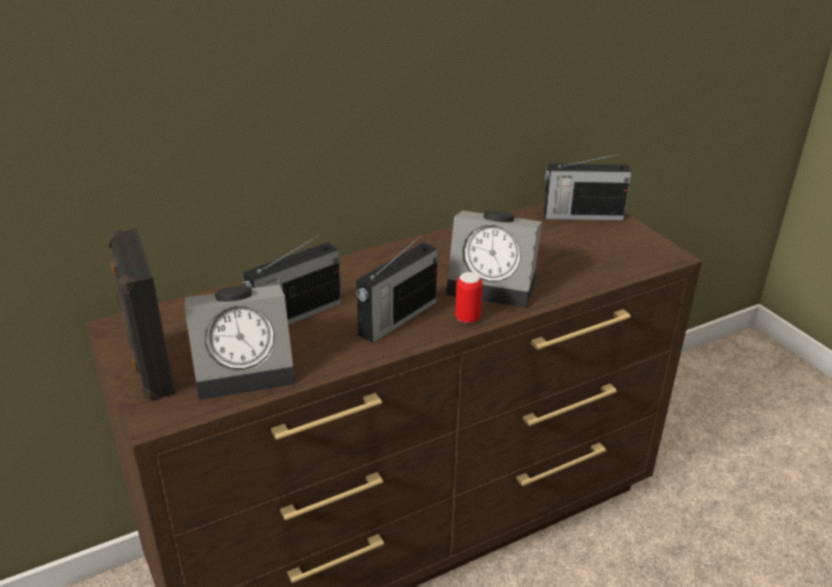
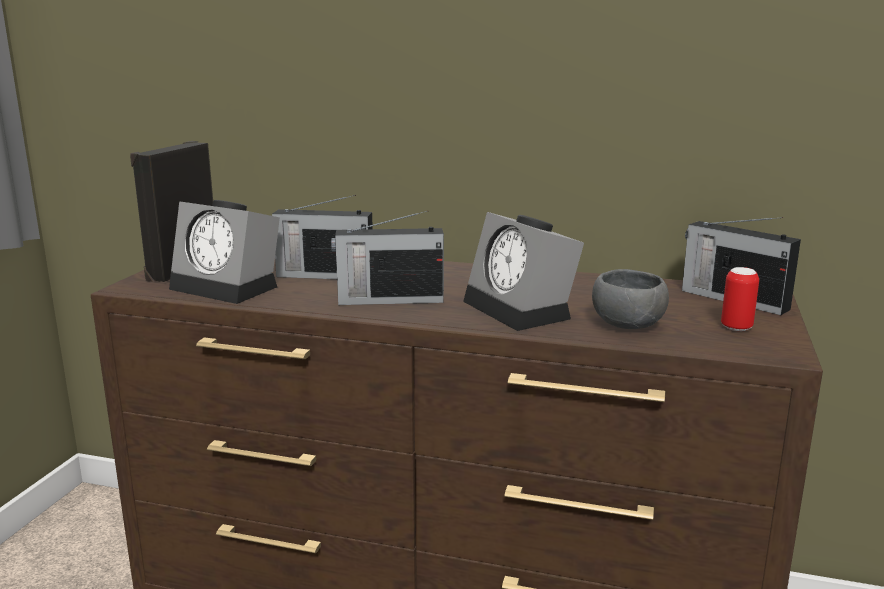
camera: 45 degrees right, 15 degrees down
(467, 318) = (446, 318): can -> can (736, 327)
(571, 270) = (626, 325): none -> grey bowl

